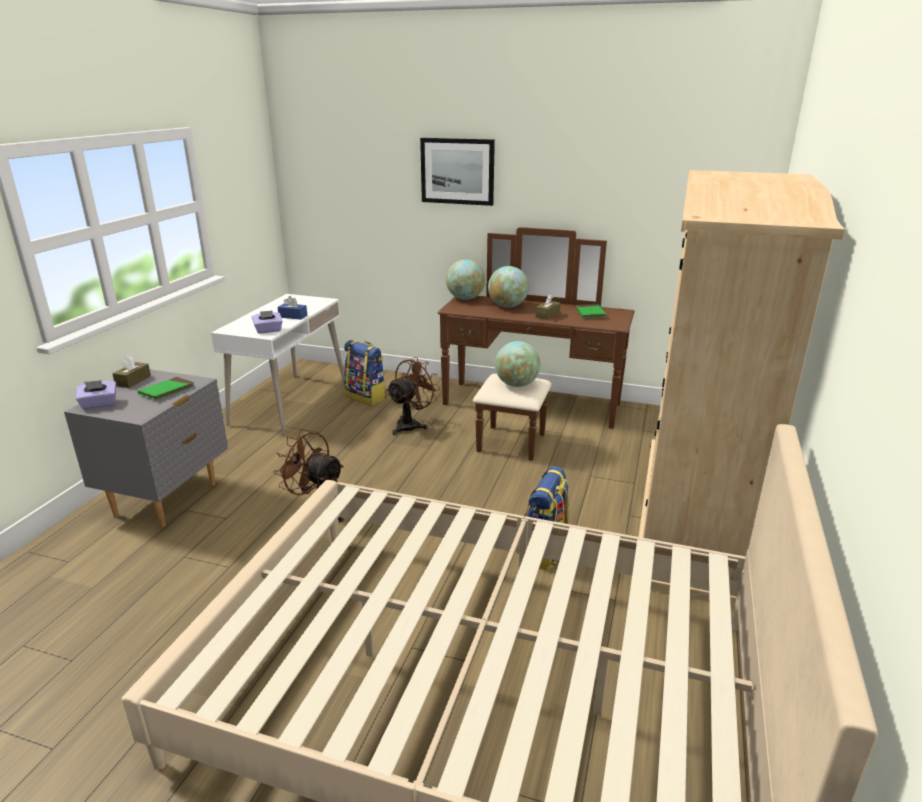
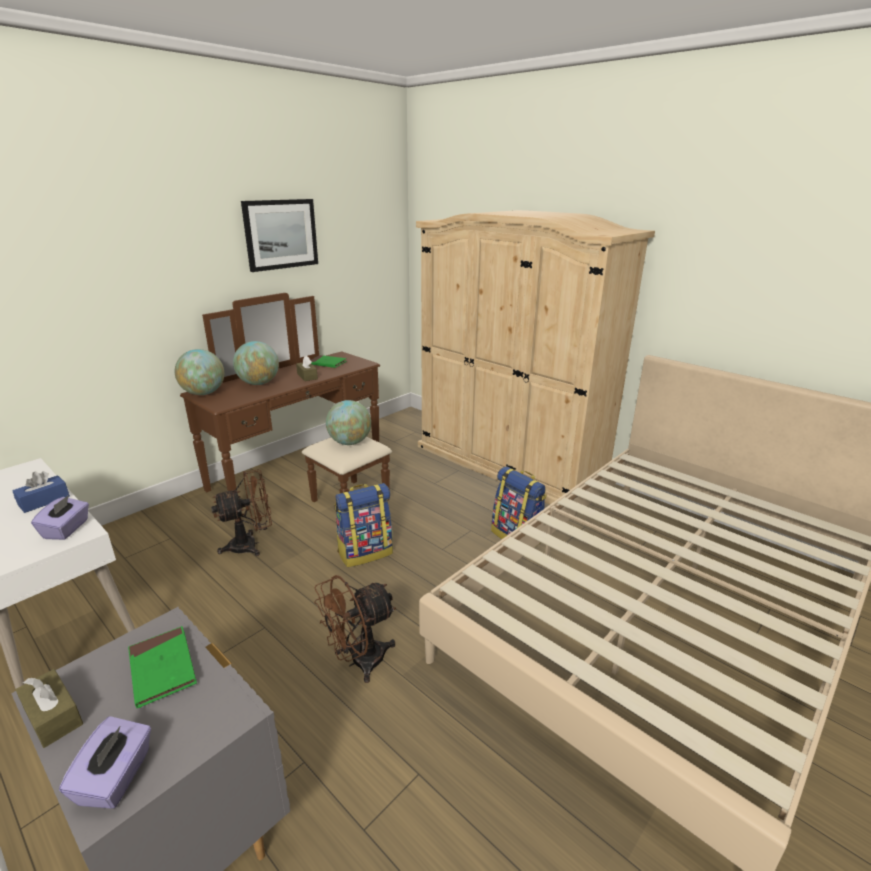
camera: 65 degrees left, 0 degrees up
(366, 397) = (143, 559): backpack -> backpack (365, 552)
(411, 425) = (251, 545): brown fan -> brown fan turned 90 degrees clockwise
(457, 171) = (144, 250): picture -> picture (281, 234)

